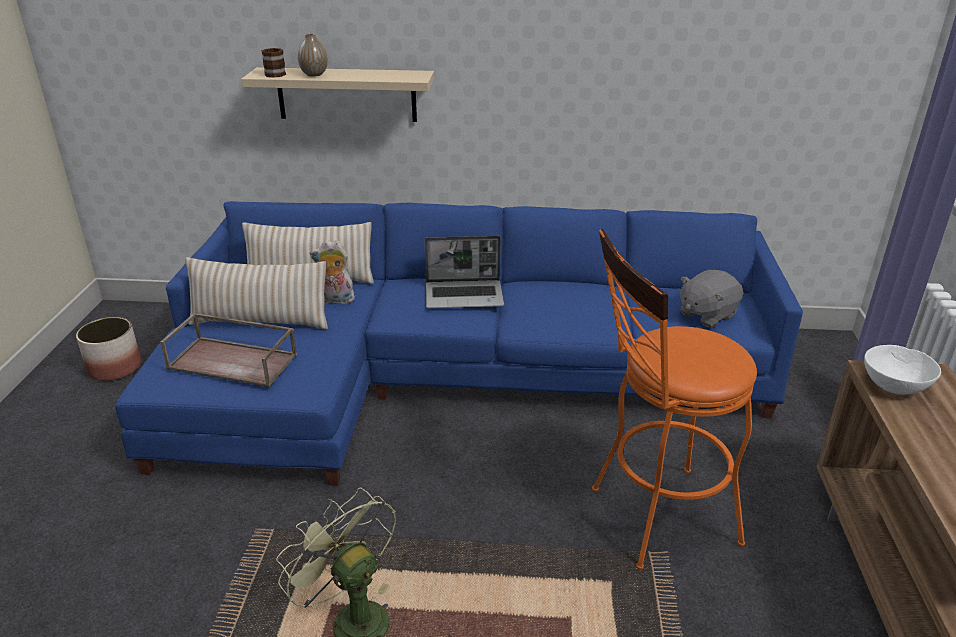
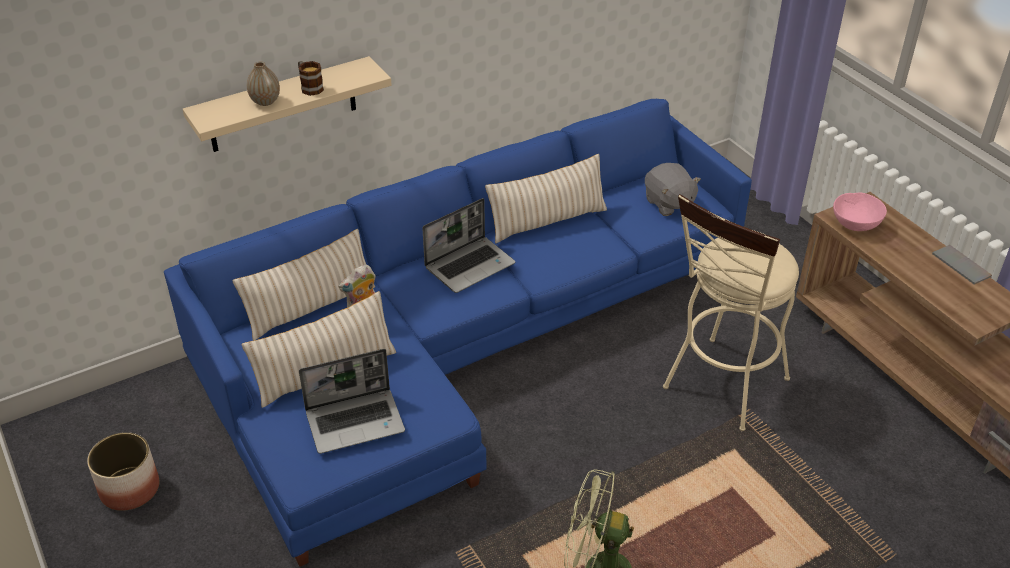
camera: 35 degrees left, 10 degrees up
(234, 361) = (356, 421): brown tray -> laptop
(276, 73) = (223, 113): mug -> mug (309, 87)
(571, 290) = (547, 221): none -> beige pillow
(653, 518) = (721, 389): orange stool -> beige stool
(706, 314) = (668, 203): grey plush toy -> grey plush toy turned 45 degrees counterclockwise
(894, 386) = (855, 224): white bowl -> pink bowl

